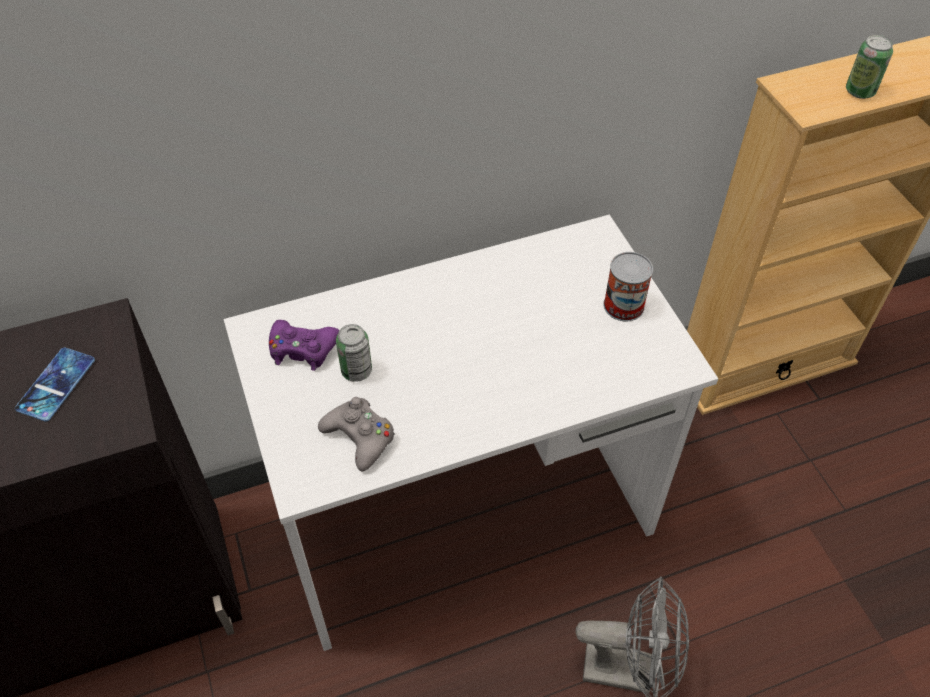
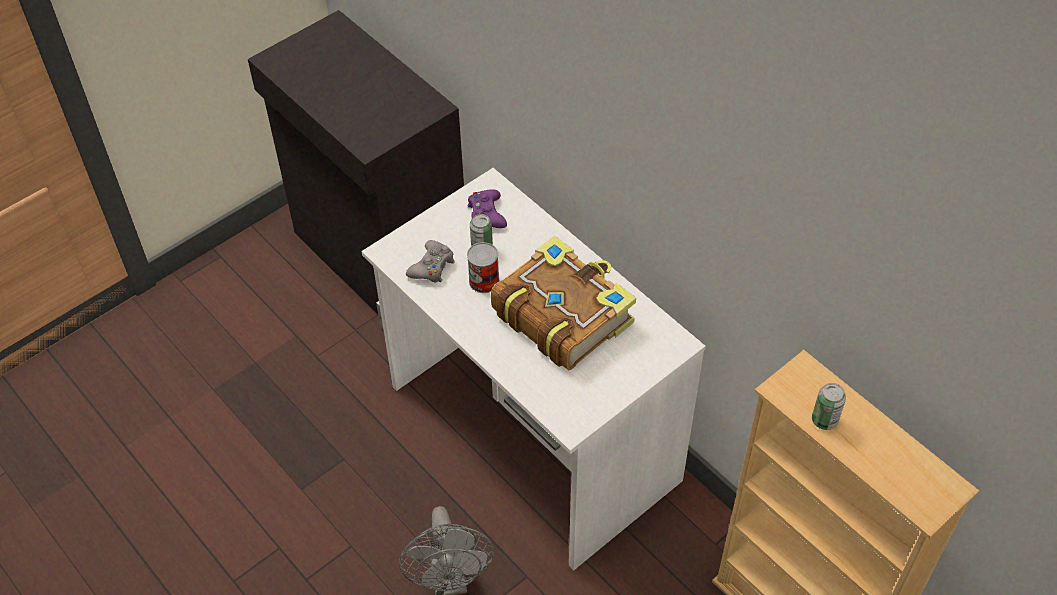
camera: 70 degrees right, 0 degrees up
(56, 384) = (383, 107): phone -> none
(510, 323) = (562, 314): none -> book
(623, 305) = (611, 377): can -> can (484, 281)

